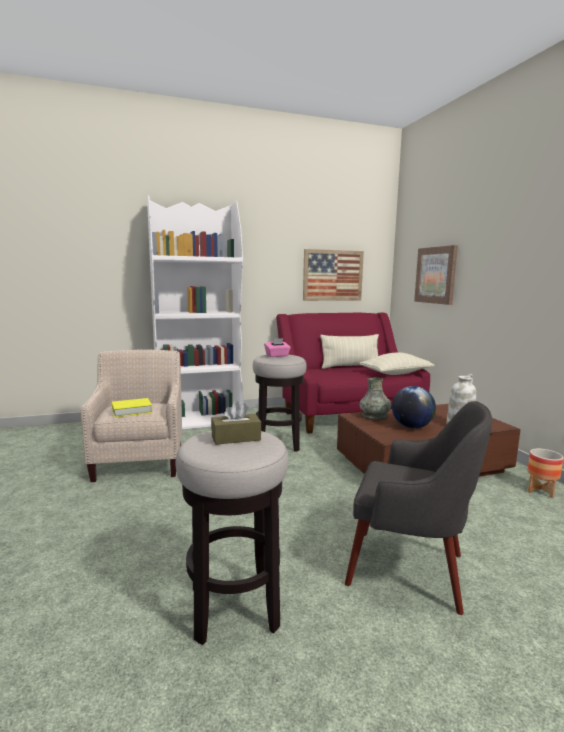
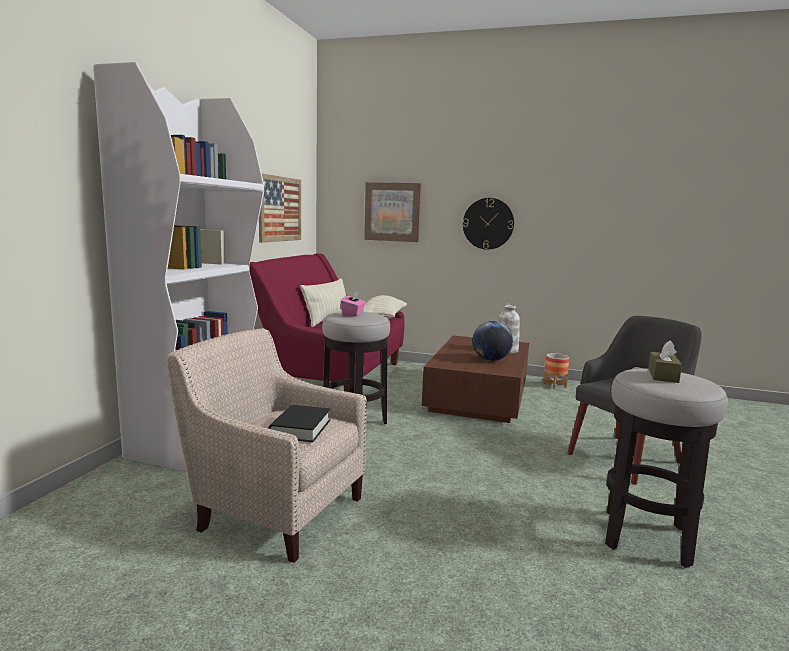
camera: 55 degrees left, 0 degrees up
(132, 411) = (300, 428): yellow book -> black book
(374, 416) = (449, 360): grey vase -> none
(509, 285) = (488, 223): none -> wall clock

